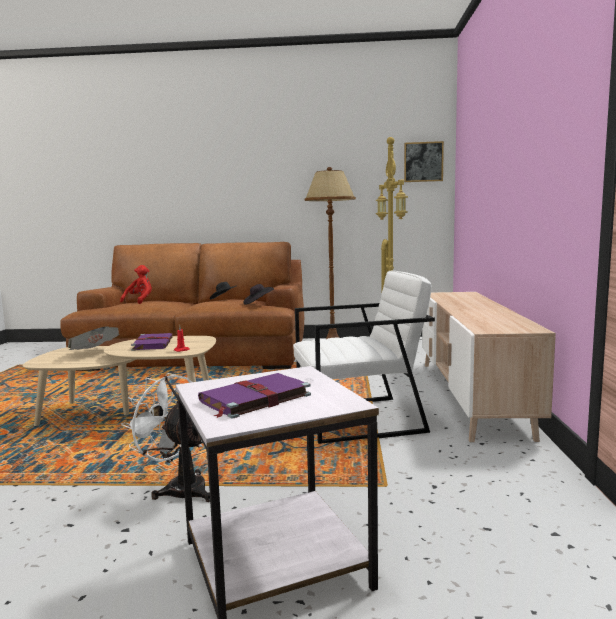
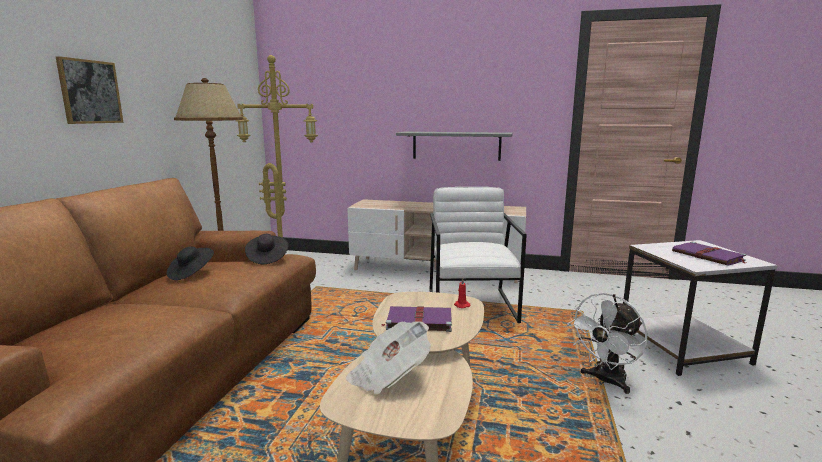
camera: 80 degrees left, 5 degrees up
(140, 301) = (89, 329): red plush toy -> none
(423, 162) = (243, 80): picture -> picture (90, 92)
(521, 224) = (456, 145): none -> grey shelf

